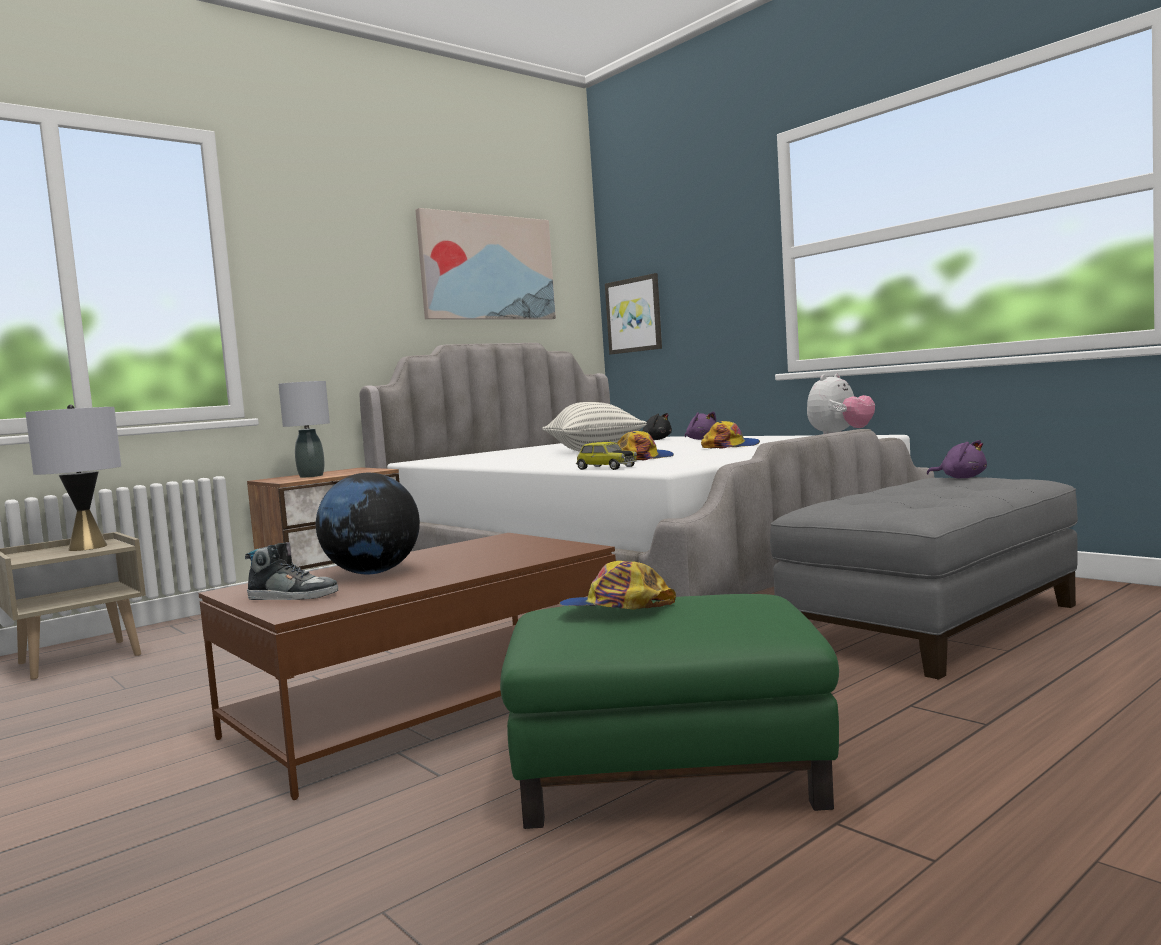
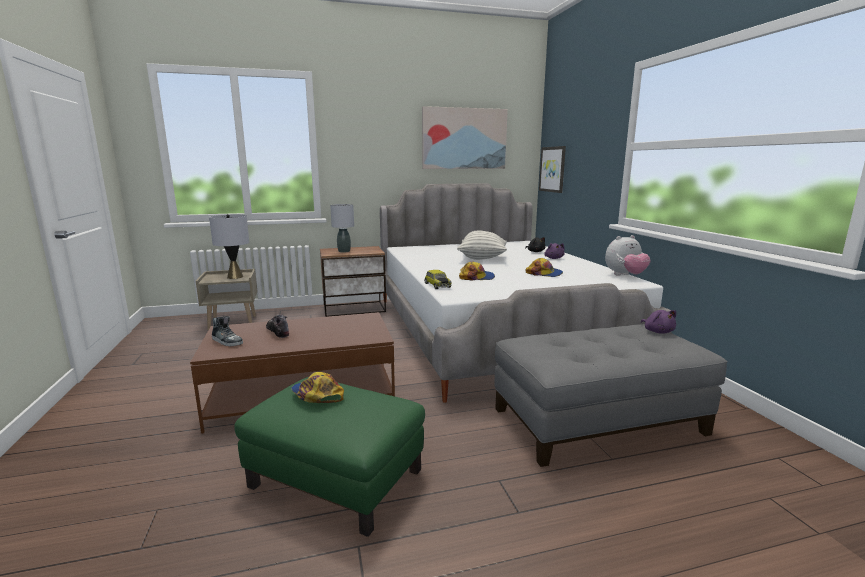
camera: 25 degrees right, 10 degrees up
(372, 573) = (278, 331): globe -> shoe

